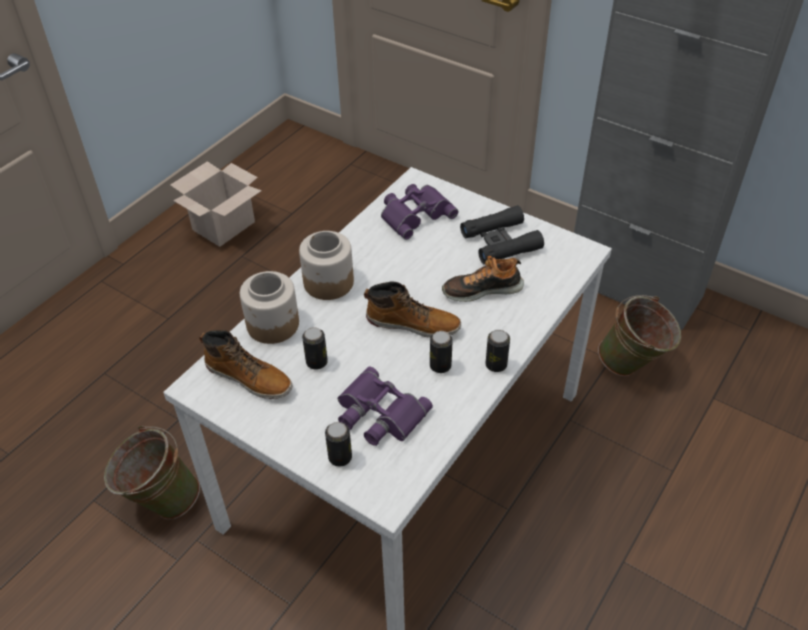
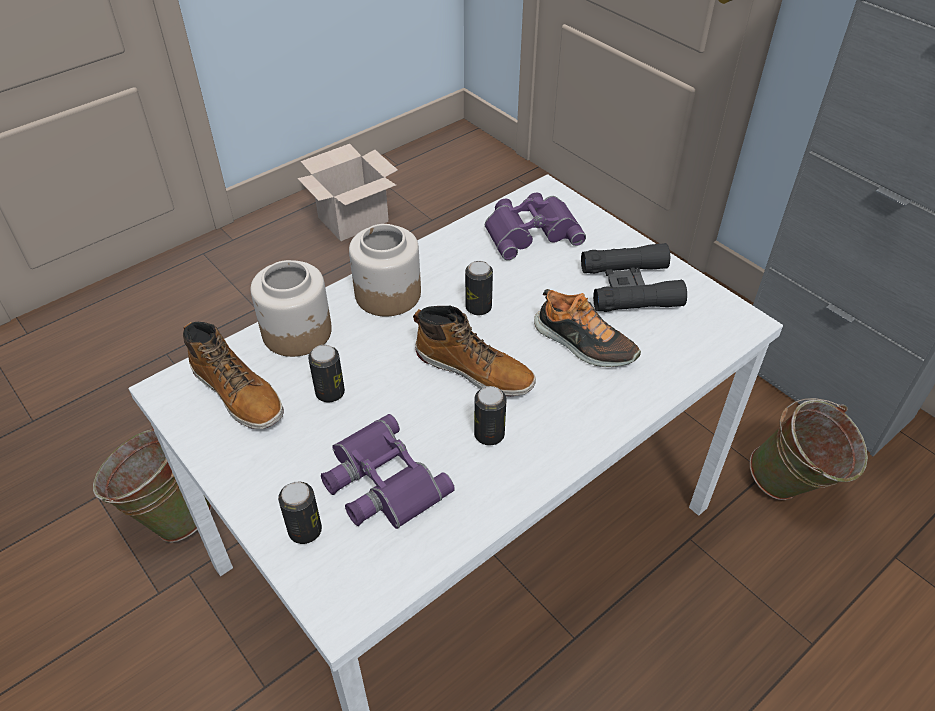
camera: 15 degrees right, 0 degrees up
(482, 289) = (583, 344): shoe -> shoe turned 150 degrees counterclockwise
(496, 365) = (566, 451): can -> can (478, 307)

